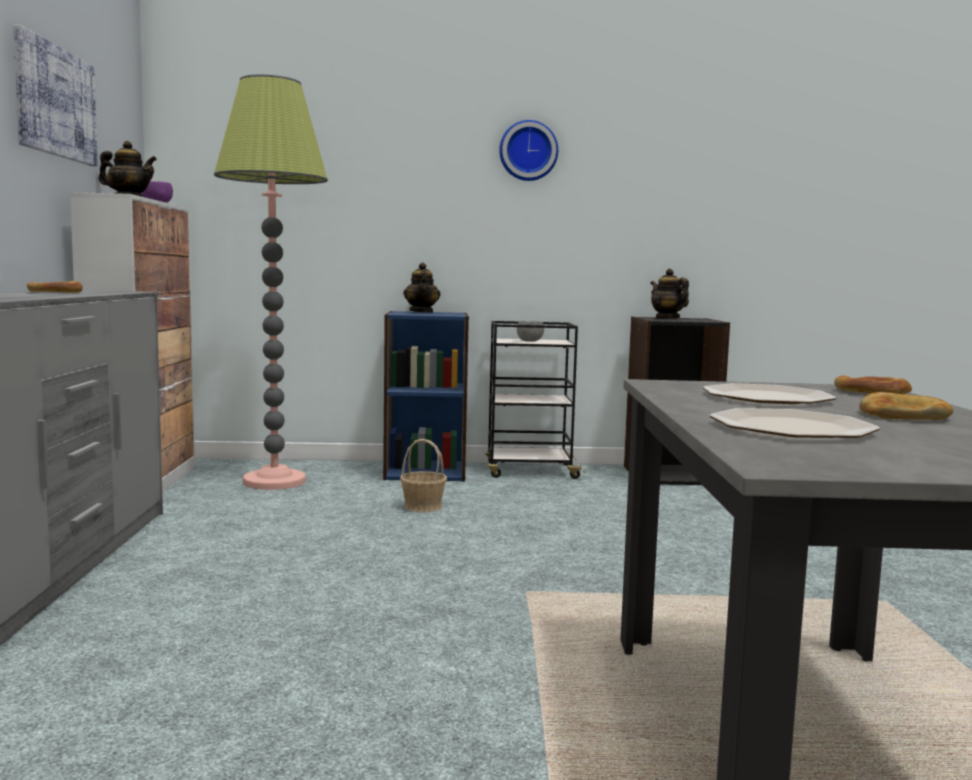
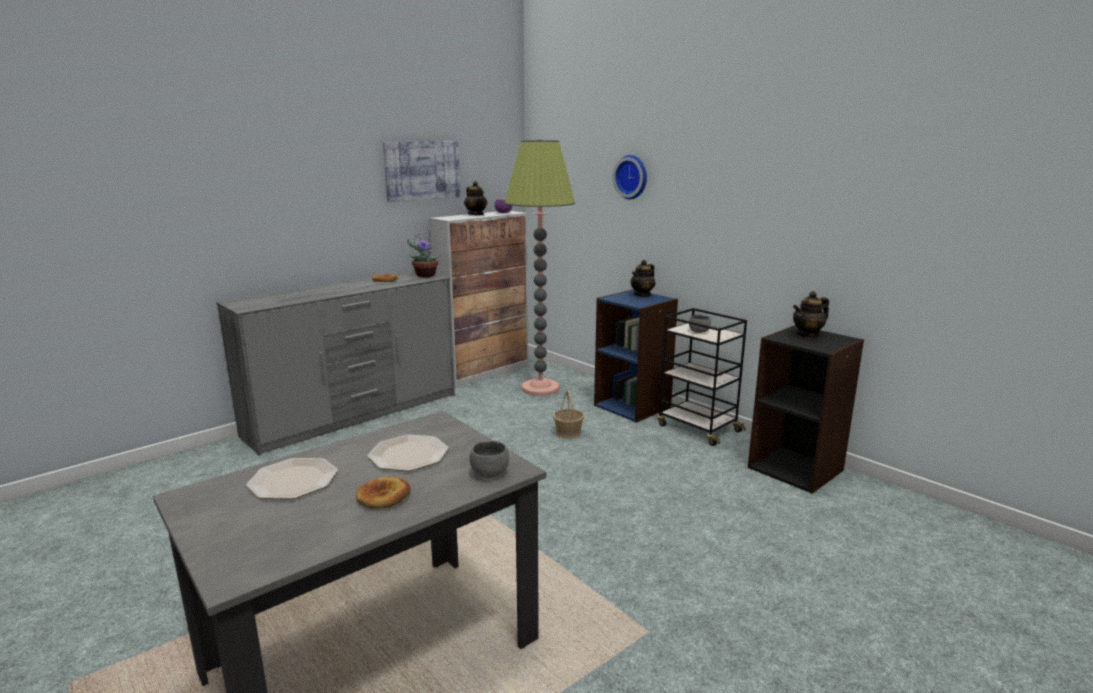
camera: 50 degrees right, 10 degrees up
(102, 290) = (424, 275): none -> potted plant
(528, 151) = (729, 175): wall clock -> wall clock (632, 177)
(667, 318) = (808, 335): teapot -> teapot turned 135 degrees counterclockwise
(872, 392) = (489, 473): bread -> grey bowl

